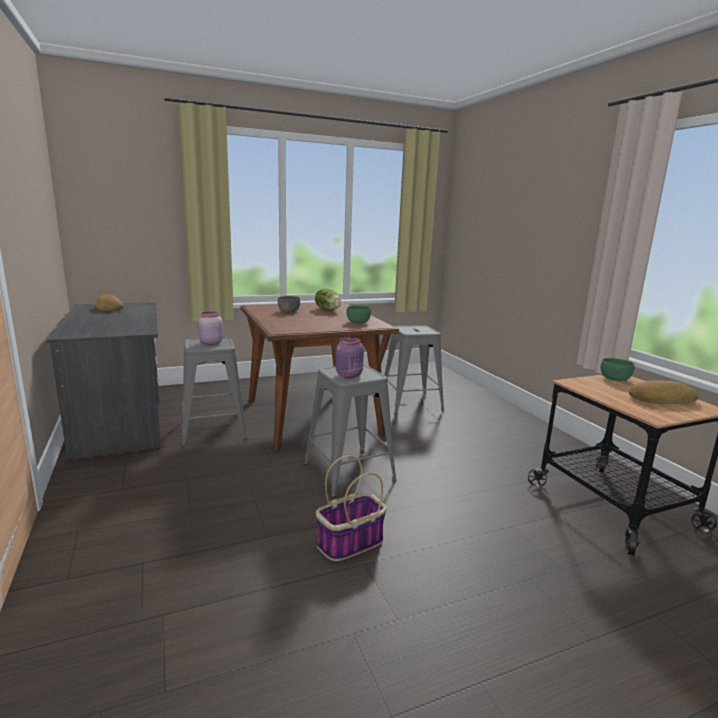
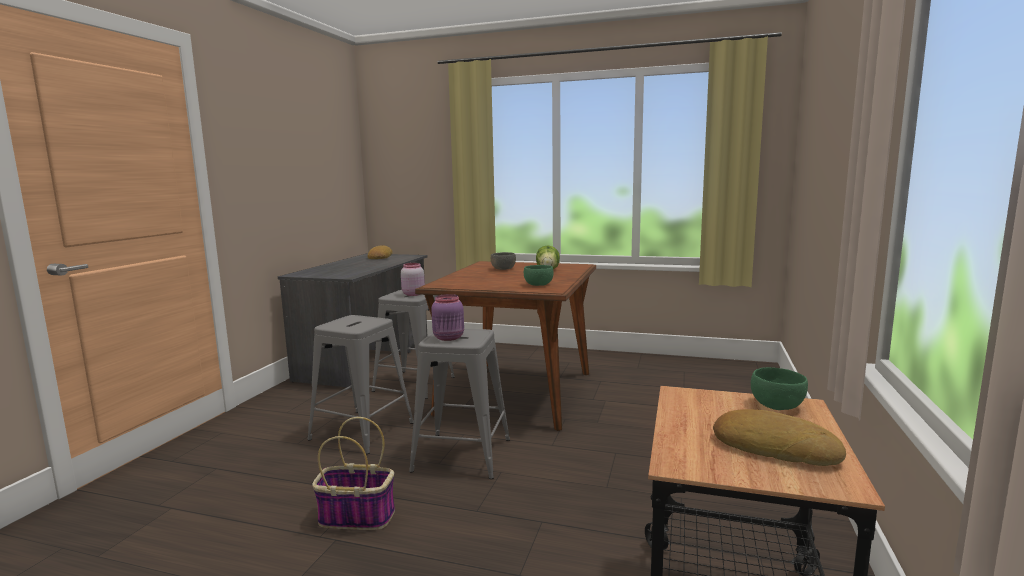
camera: 40 degrees right, 5 degrees down
(410, 403) = (653, 404): grey stool -> grey stool (362, 431)

